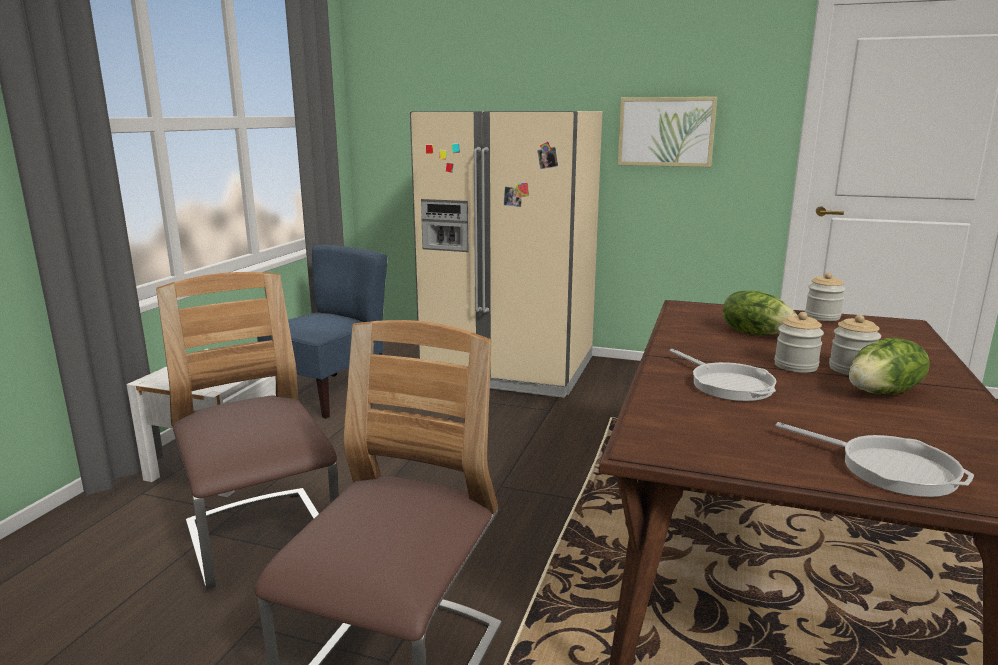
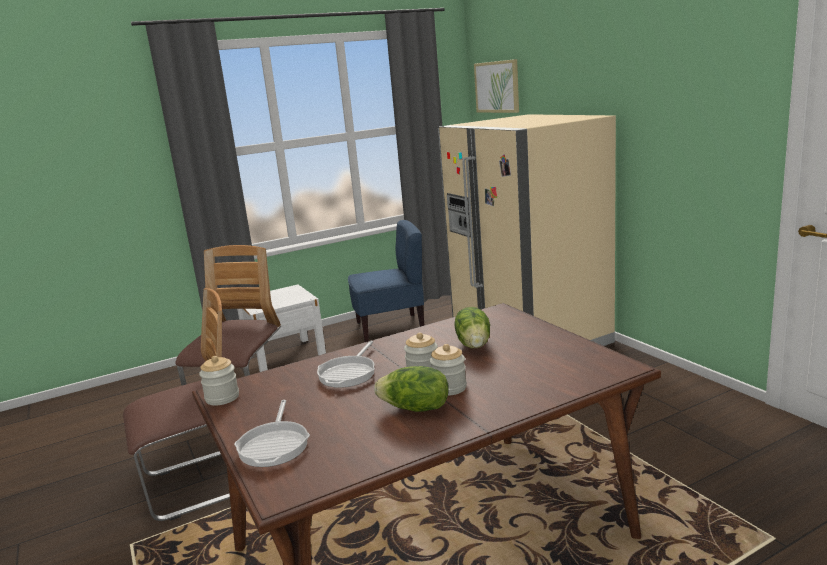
camera: 45 degrees right, 0 degrees up
(666, 131) = (666, 135): picture -> picture (497, 87)
(822, 317) = (570, 344): jar -> jar (222, 398)

